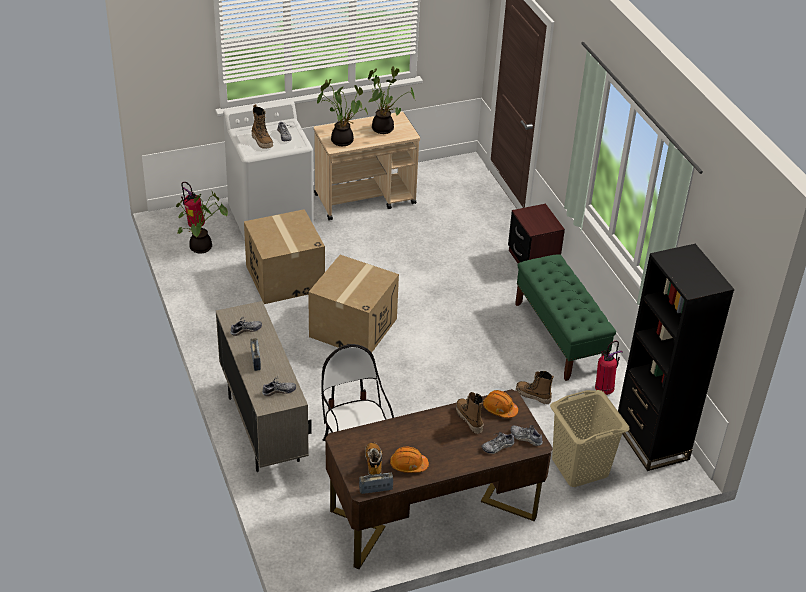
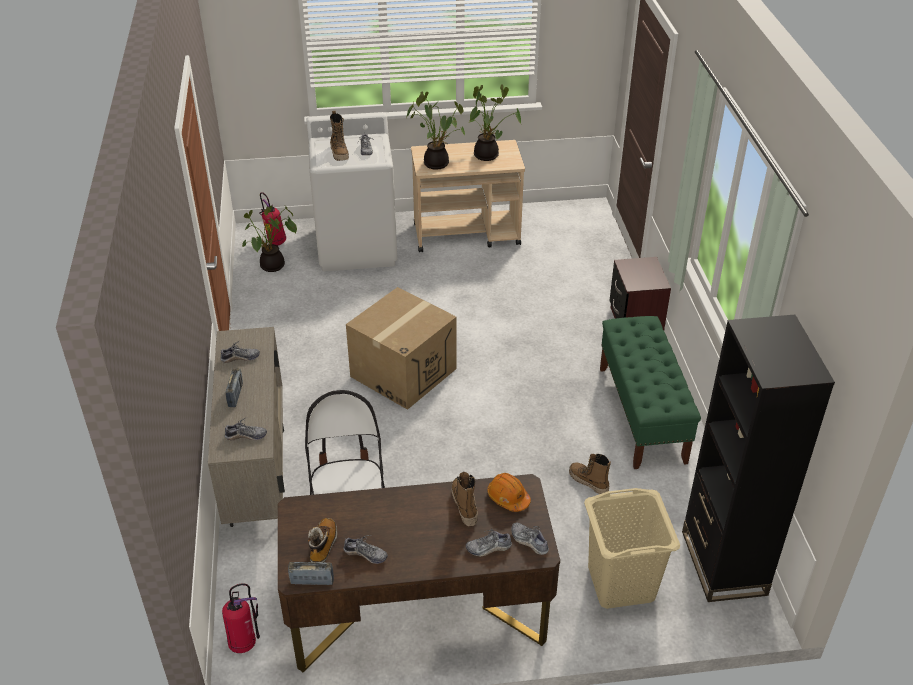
camera: 15 degrees right, 0 degrees up
(284, 278) = (348, 308): cardboard box -> none
(408, 465) = (365, 554): orange hard hat -> shoe
(604, 389) = (679, 487): fire extinguisher -> fire extinguisher (244, 643)

